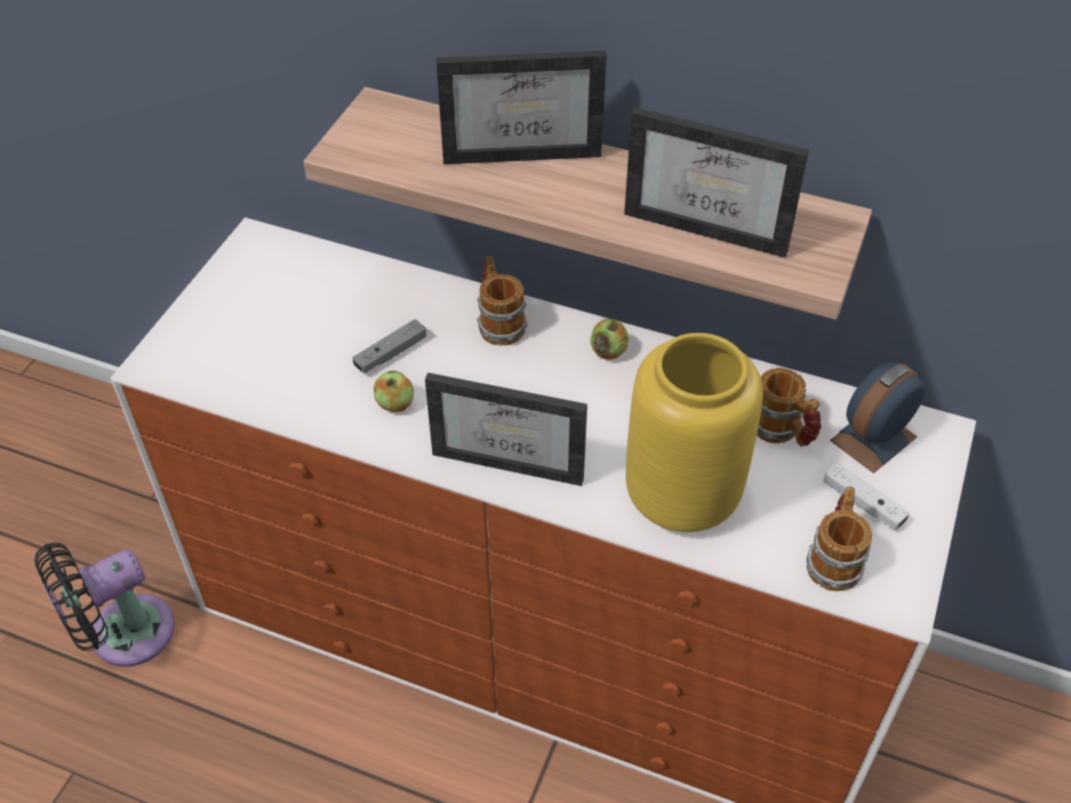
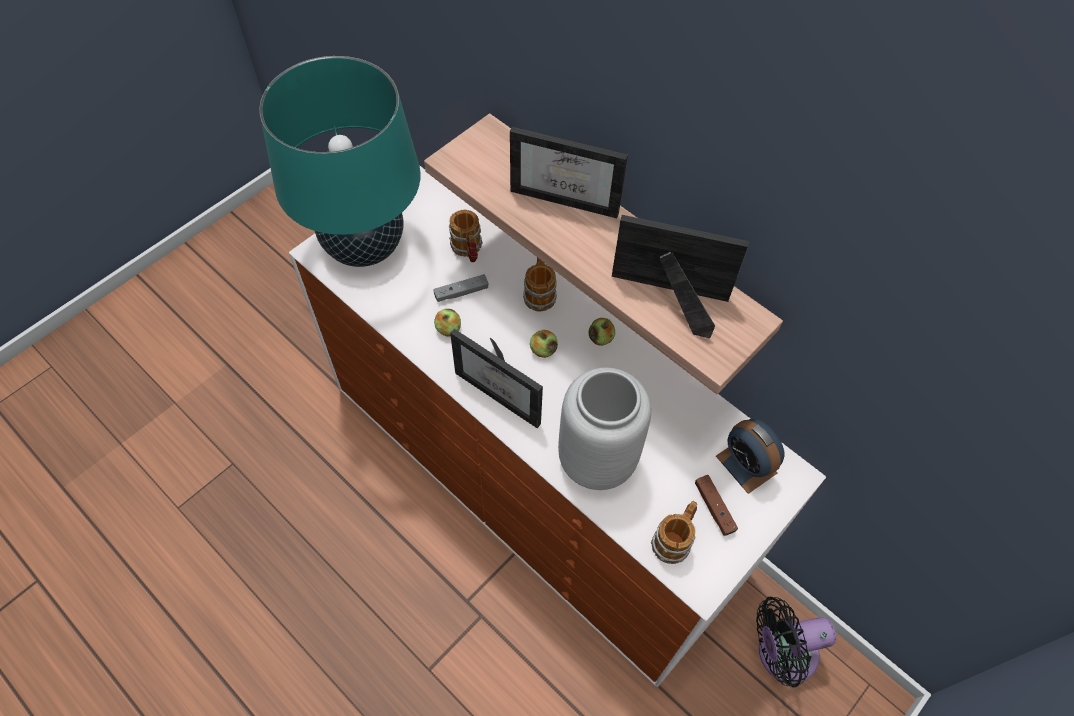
camera: 20 degrees right, 10 degrees up
(123, 635) = (289, 389): black fan -> black fan (781, 653)
(222, 338) = (364, 246): none -> turquoise table lamp
(539, 389) = (543, 350): none -> apple
(679, 496) = (596, 458): yellow vase -> grey vase
(713, 223) = (665, 295): picture frame -> picture frame turned 150 degrees clockwise
(782, 431) = (687, 437): mug -> mug (468, 250)
(863, 503) = (714, 508): white game controller -> brown game controller
(873, 438) = (746, 464): alarm clock -> alarm clock turned 105 degrees counterclockwise

